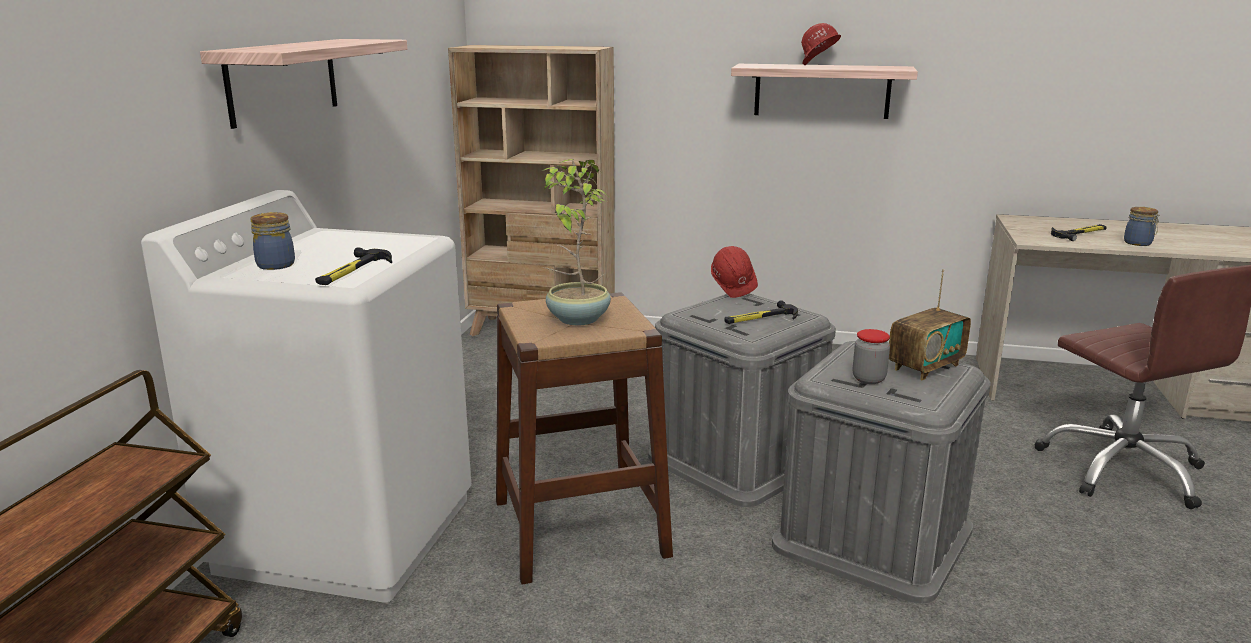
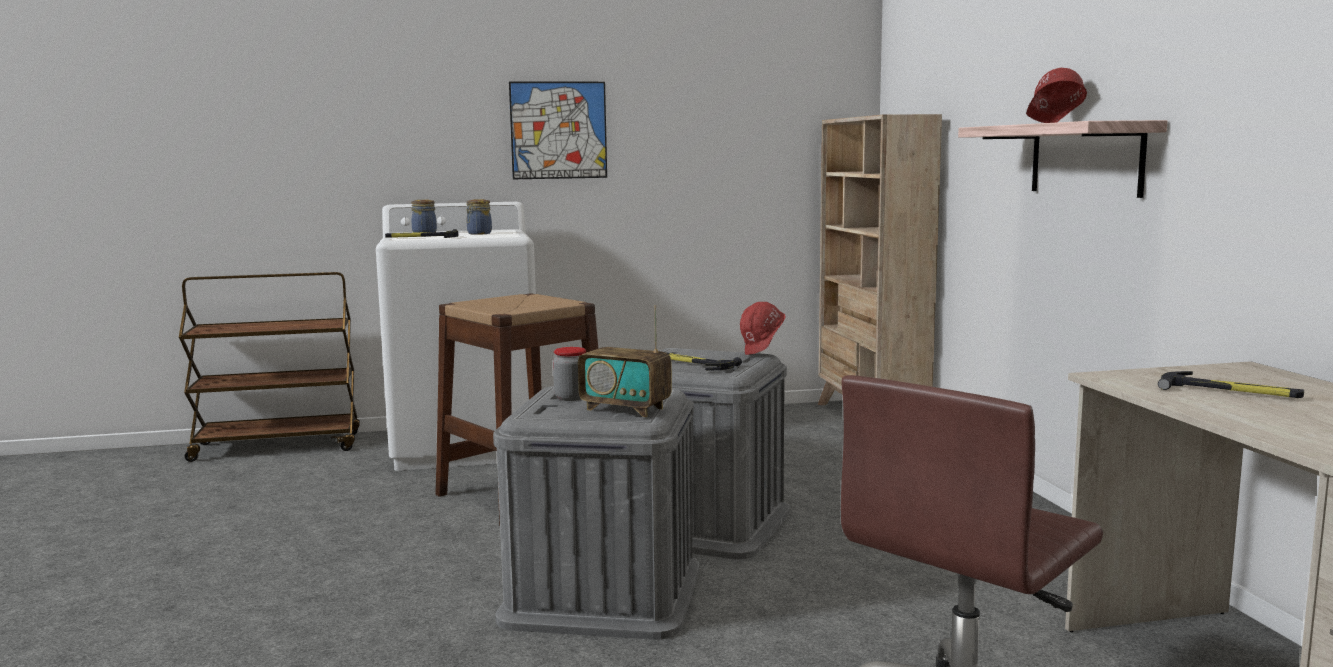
camera: 65 degrees right, 10 degrees down
(283, 80) = (558, 130): shelf -> picture
(576, 319) = (516, 305): potted plant -> none
(1138, 243) = (1251, 415): jar -> jar (478, 233)

